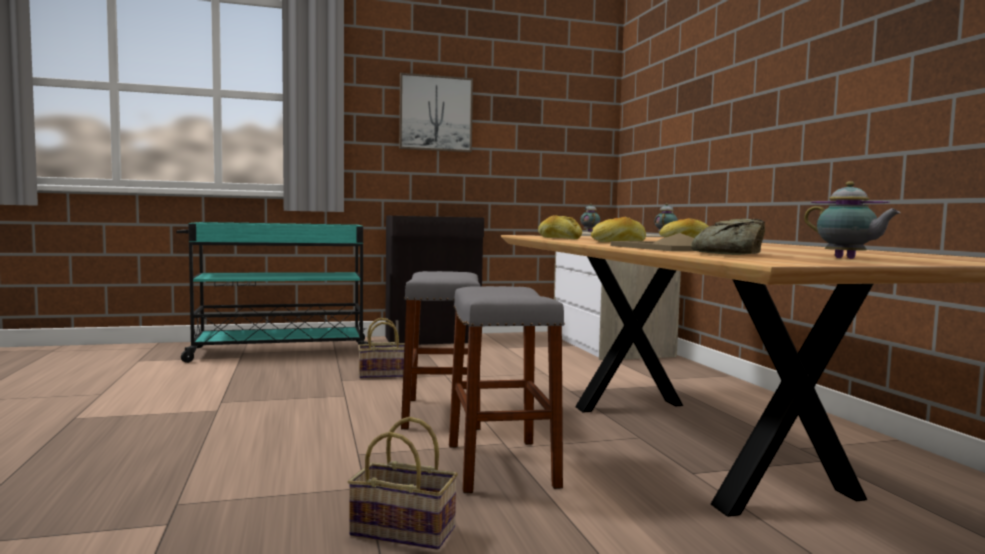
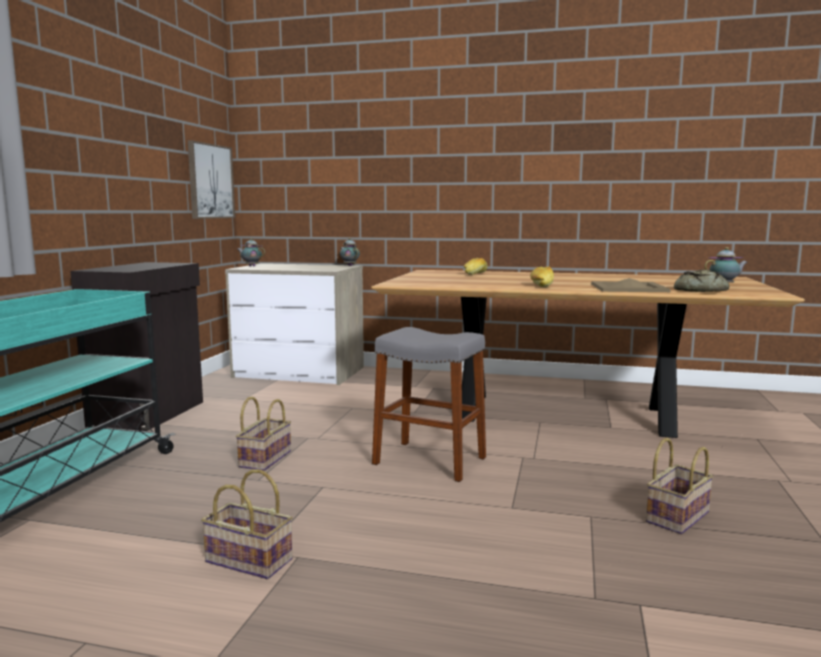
camera: 60 degrees left, 5 degrees up
(205, 401) = (246, 561): none -> basket
(435, 113) = (102, 133): picture -> picture (210, 181)
(501, 465) = (569, 467): grey stool -> none
(559, 238) = (469, 286): bread -> none

